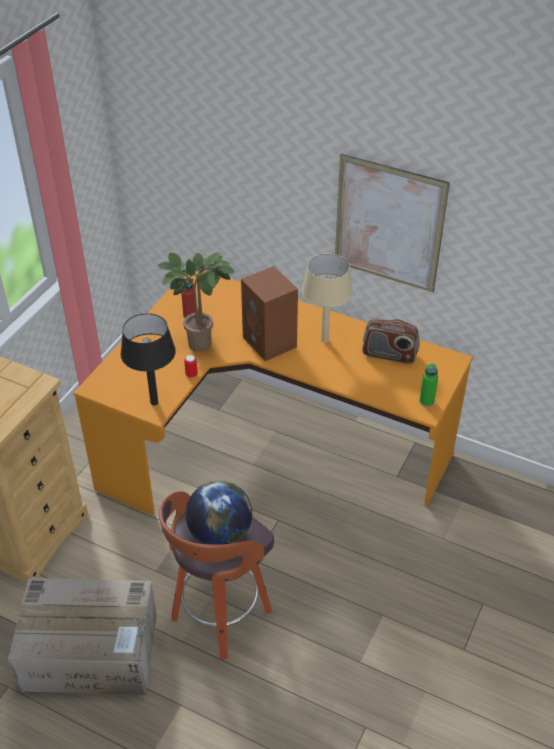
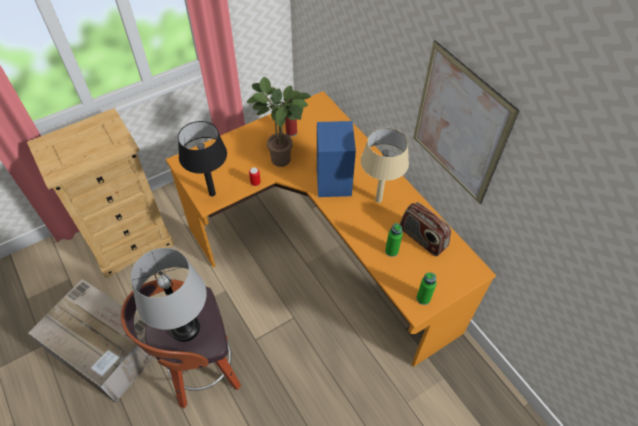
camera: 30 degrees right, 10 degrees up
(220, 534) = (185, 328): globe -> grey table lamp
(271, 342) = (334, 182): brown speaker -> blue speaker
(370, 376) = (391, 251): none -> green bottle

